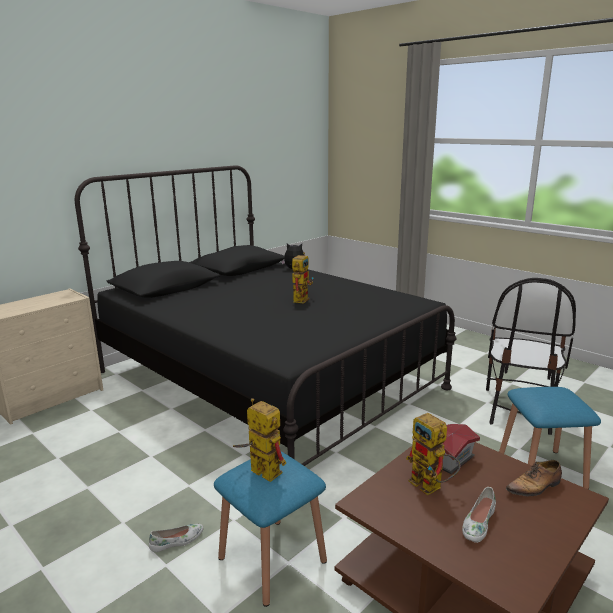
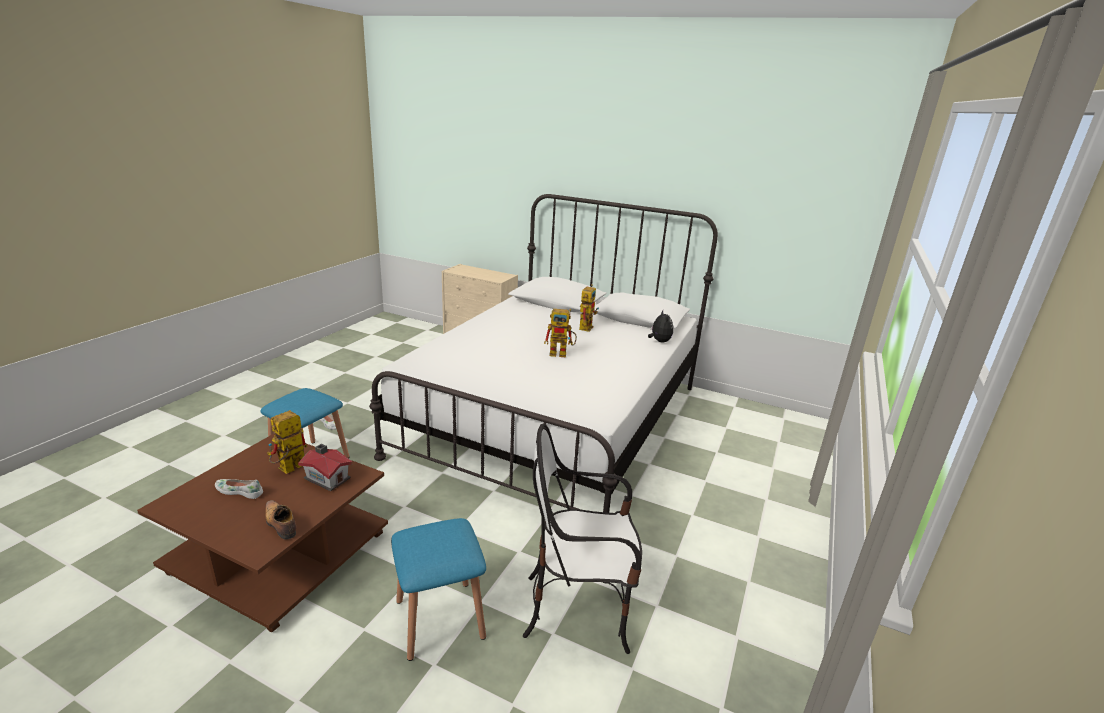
camera: 70 degrees right, 5 degrees up
(259, 471) = (303, 395): toy robot -> toy robot (585, 326)
(267, 380) = (555, 419): black bed -> white bed

